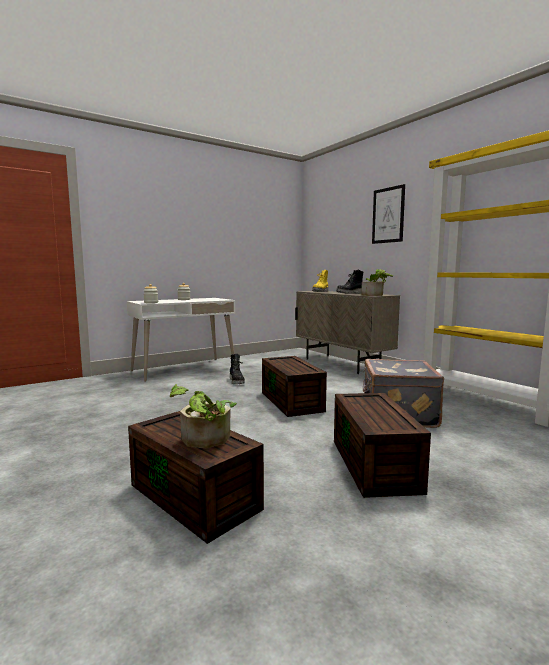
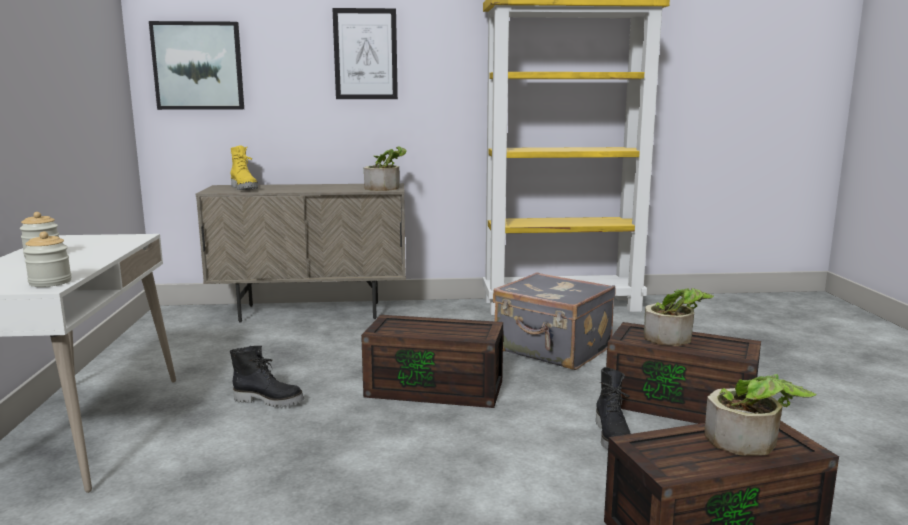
camera: 60 degrees left, 5 degrees up
(321, 231) = (198, 66): none -> picture
(350, 293) = (323, 187): black boot -> black boot (613, 436)
(377, 407) = (674, 338): none -> potted plant

